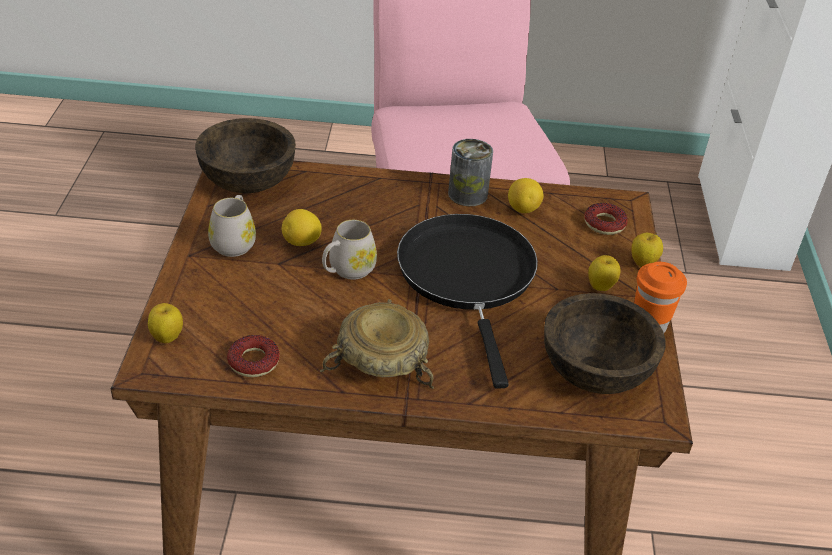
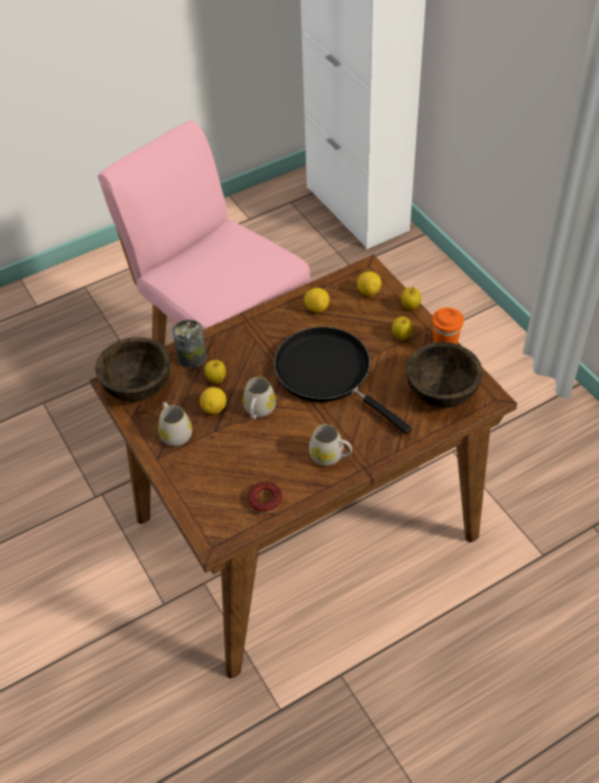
camera: 30 degrees left, 10 degrees up
(167, 338) = (203, 517): apple -> apple (216, 379)
(379, 361) = (330, 456): beige bowl -> white mug
(467, 194) = (276, 316): can -> can (192, 356)
(604, 224) = (368, 292): donut -> lemon

